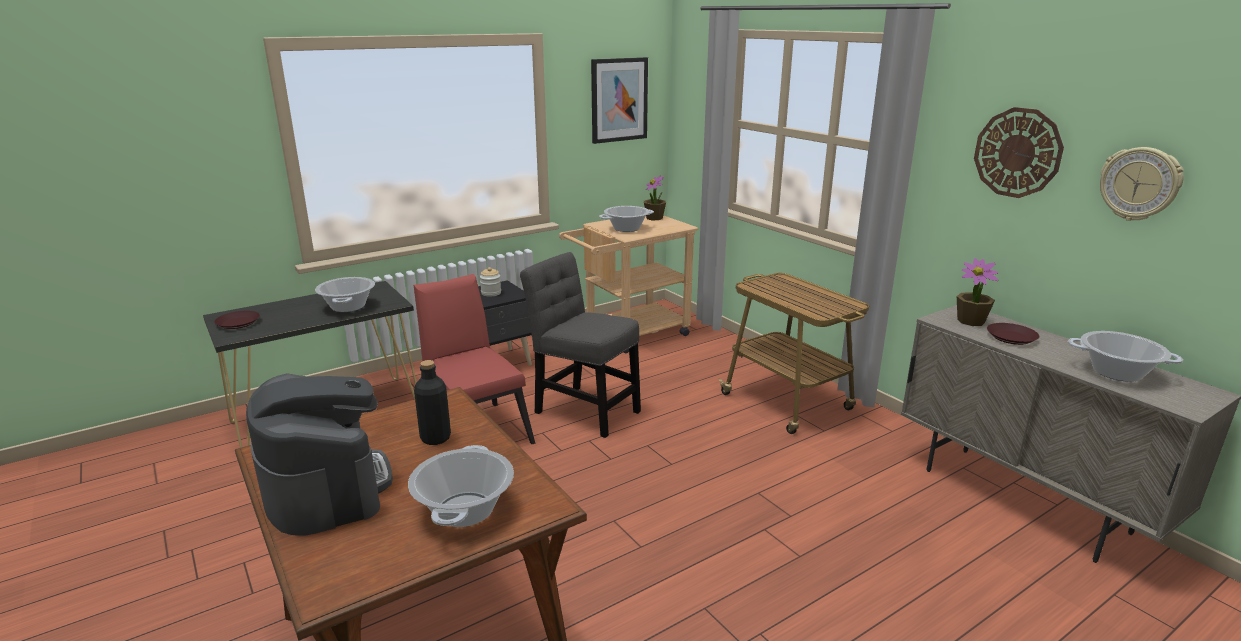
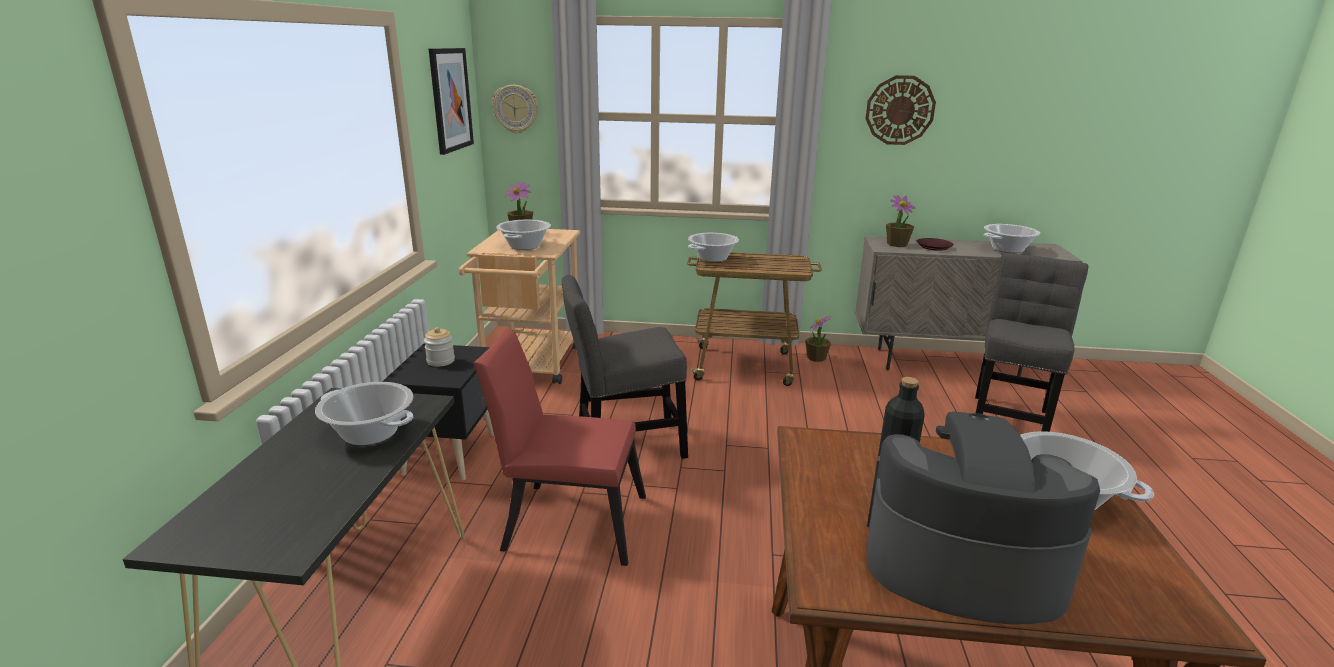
camera: 50 degrees left, 0 degrees up
(238, 323) = (243, 532): brown plate -> none
(772, 280) = (713, 258): none -> cooking pot
(872, 427) = (816, 358): none -> potted plant
(965, 581) = (1009, 419): none -> grey chair
(1139, 184) = (988, 121): wall clock -> wall clock (515, 109)

